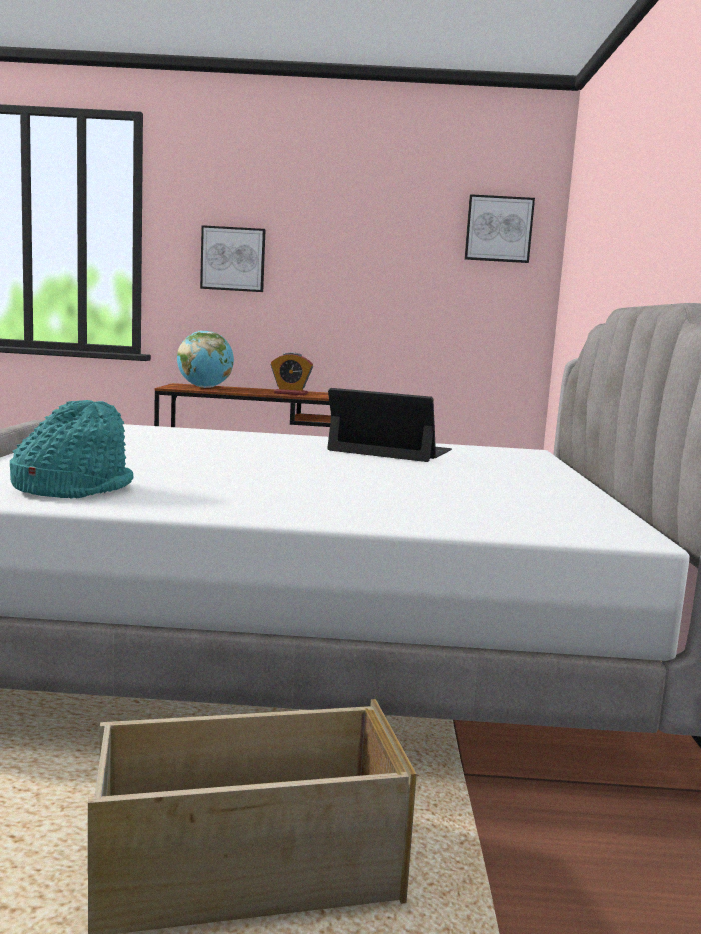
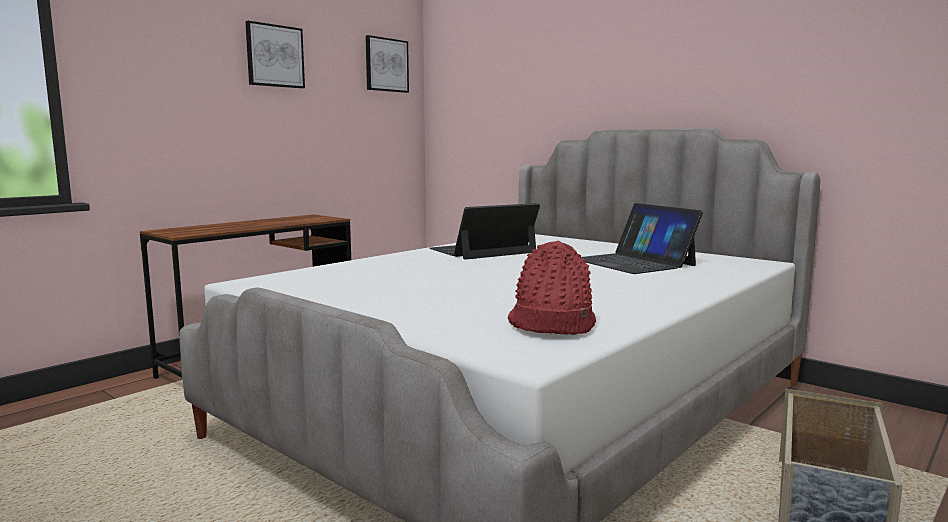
camera: 50 degrees left, 0 degrees up
(73, 488) = (550, 324): turquoise hat -> red hat
(204, 387) = (202, 229): globe -> none
(233, 259) = (172, 88): picture -> picture (274, 56)
(290, 393) = (289, 221): alarm clock -> none
(461, 490) = (633, 262): none -> laptop

